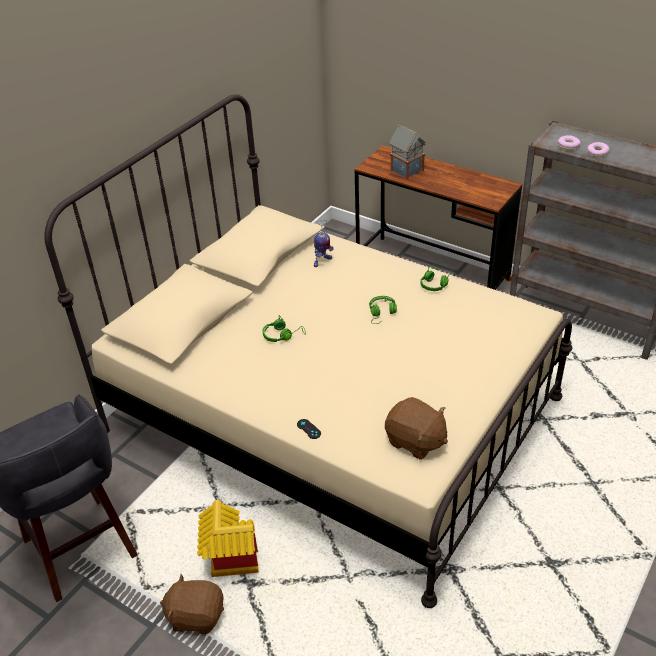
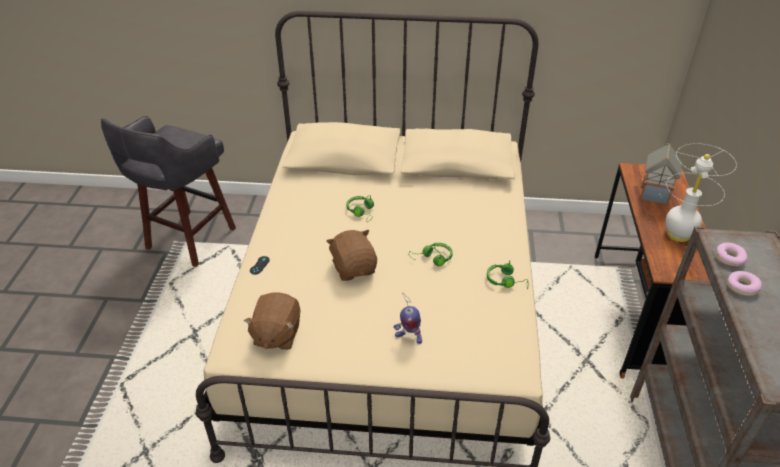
camera: 60 degrees right, 0 degrees up
(196, 615) = (157, 318): brown plush toy -> brown plush toy (354, 268)
(228, 560) = (211, 315): toy house -> none
(322, 261) = (476, 198): toy robot -> toy robot (408, 337)
(457, 180) = (678, 234): none -> white table lamp

